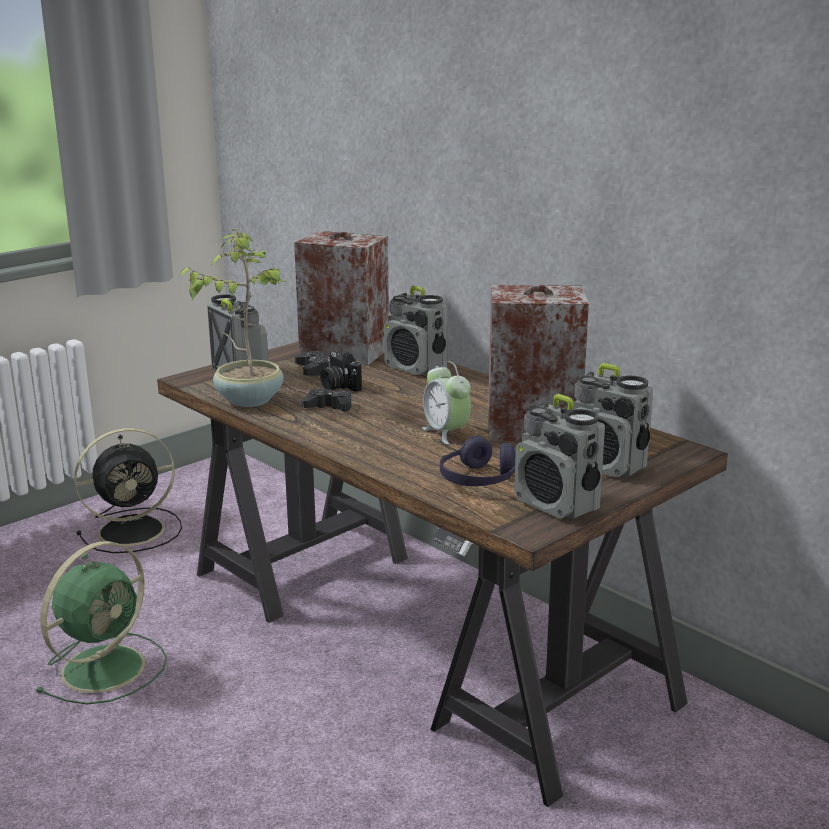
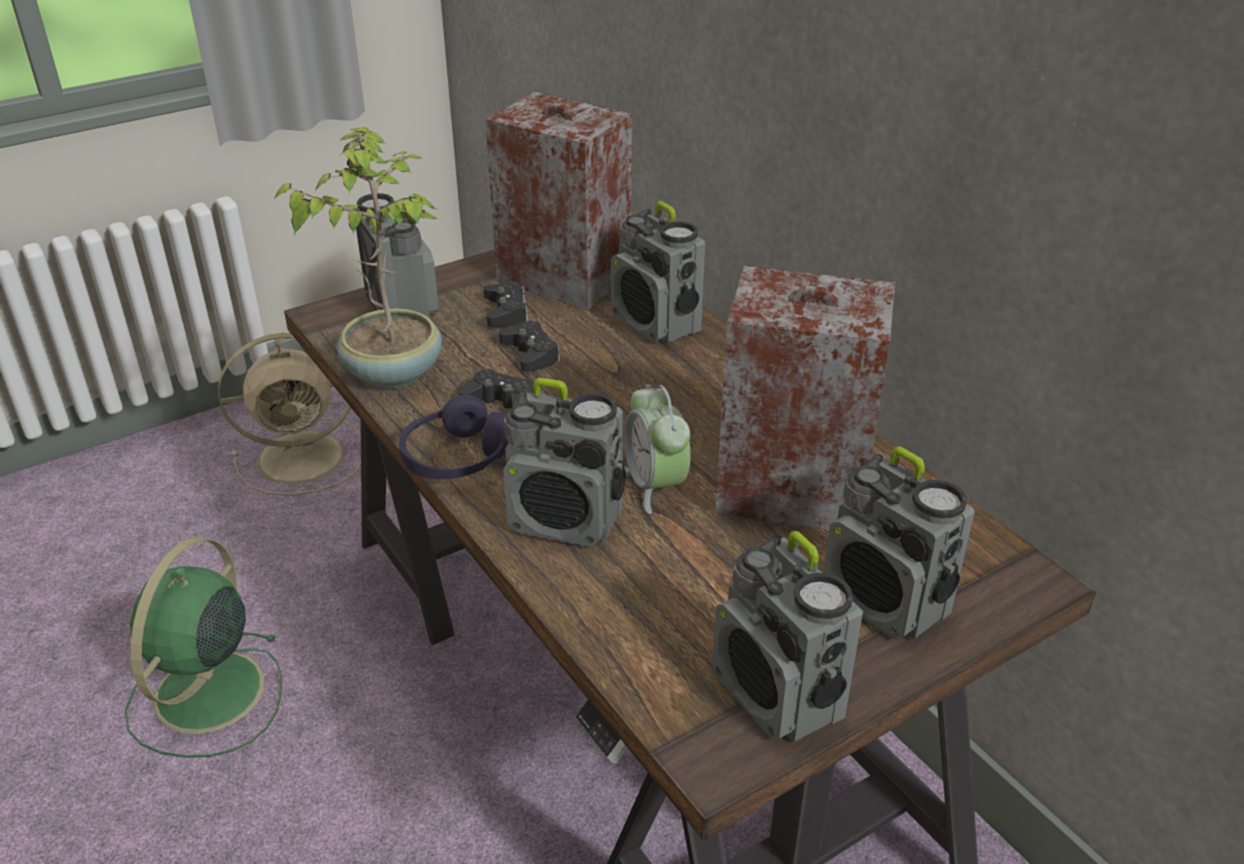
camera: 10 degrees right, 15 degrees up
(106, 667) = (206, 696): green fan -> green fan turned 150 degrees clockwise
(134, 530) = (305, 456): black fan -> beige fan
(338, 386) = (530, 354): camera -> black game controller
(396, 451) = (566, 521): none -> radio
(478, 479) = (671, 610): purple headphones -> purple headphones (456, 458)

